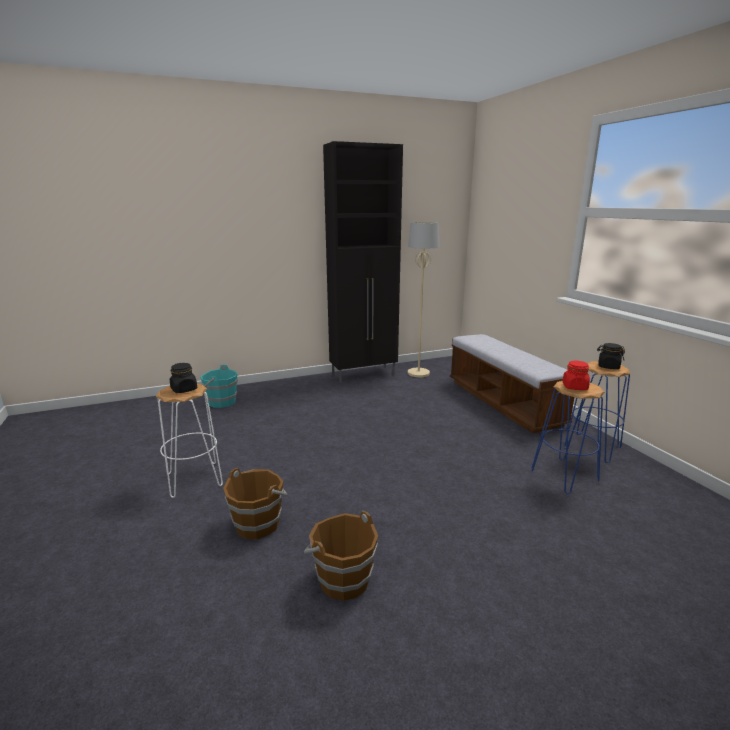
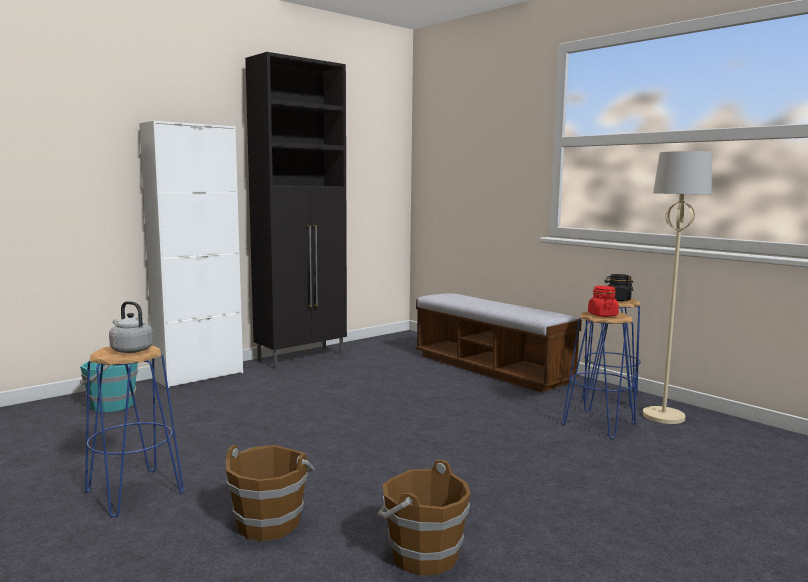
camera: 20 degrees left, 10 degrees down
(184, 389) = (130, 350): black jar -> grey kettle
(194, 479) = (134, 493): white stool -> blue stool
(287, 383) = (199, 376): none -> white cabinet
(418, 373) = (372, 351): beige floor lamp -> beige floor lamp (663, 416)

